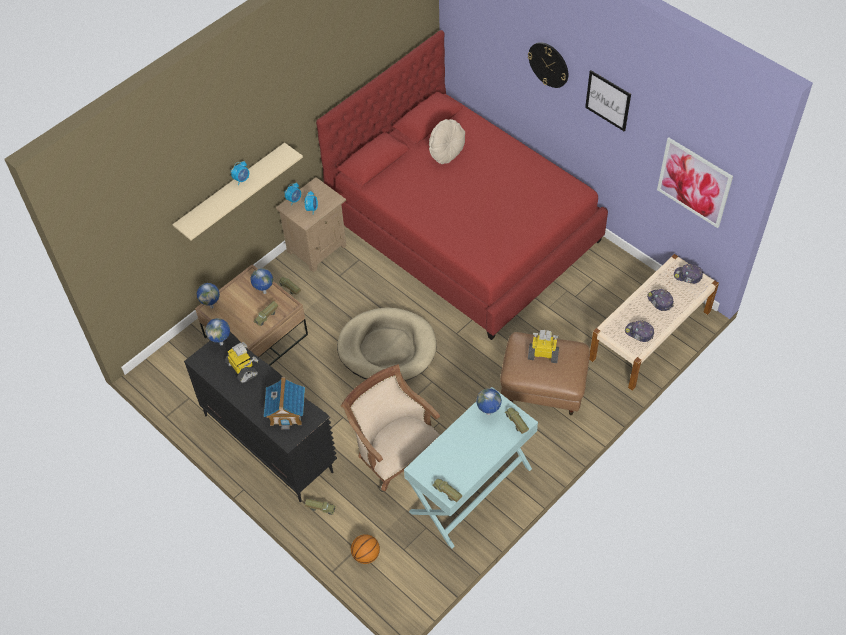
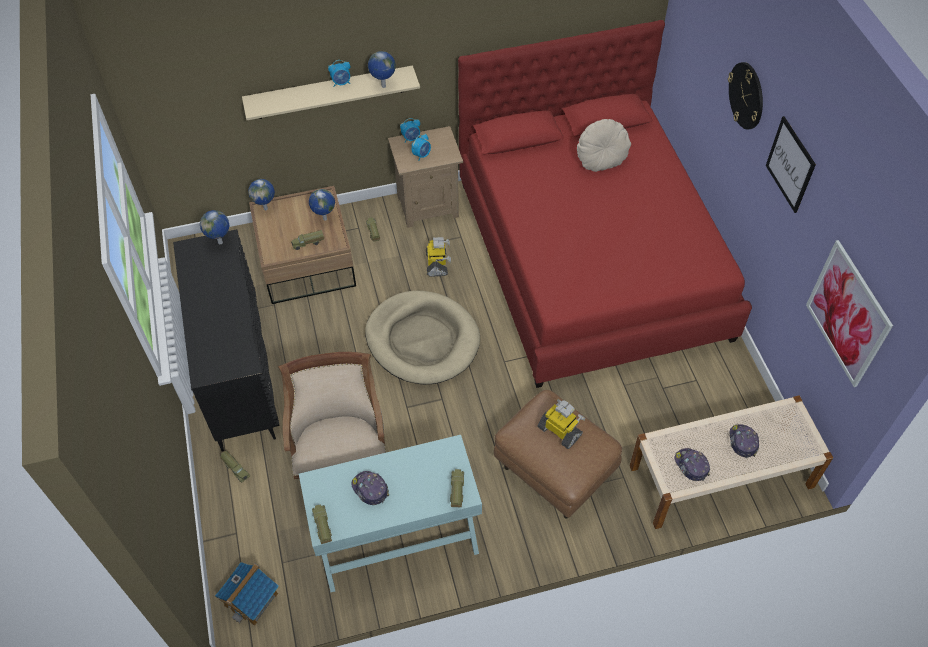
camera: 30 degrees right, 0 degrees up
(243, 368) = (219, 278): toy robot -> toy robot (437, 264)
(286, 411) = (225, 344): toy house -> toy house (251, 599)
(366, 555) = (241, 545): basketball -> none
(488, 413) = (434, 463): globe -> globe (383, 86)
(687, 276) = (798, 430): cap -> cap (370, 489)

